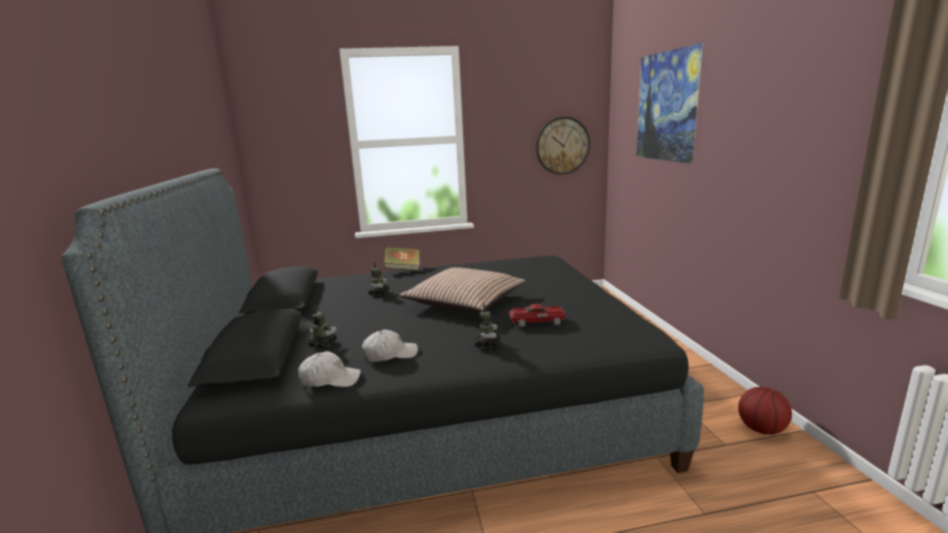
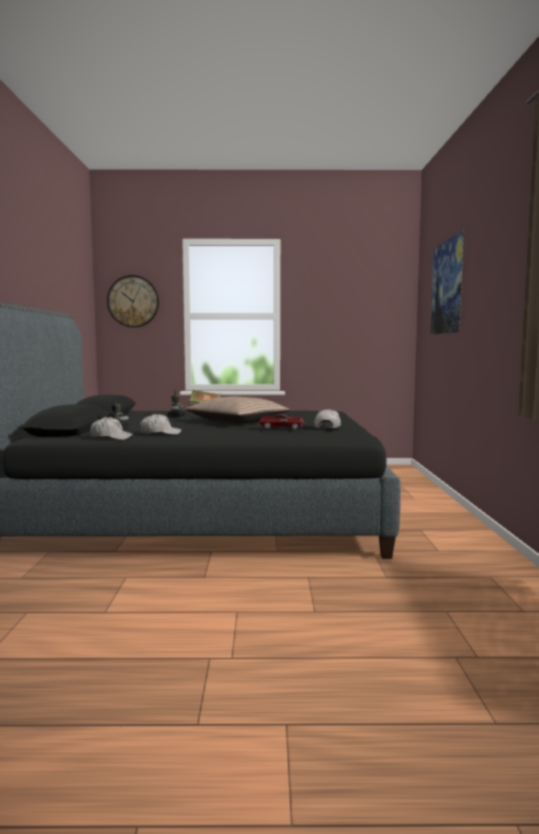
camera: 10 degrees right, 10 degrees down
(487, 345) = (233, 433): toy robot -> none
(562, 146) = (371, 327): wall clock -> wall clock (133, 301)
(591, 314) = (327, 427): none -> white cap
(761, 430) = (478, 547): basketball -> none

